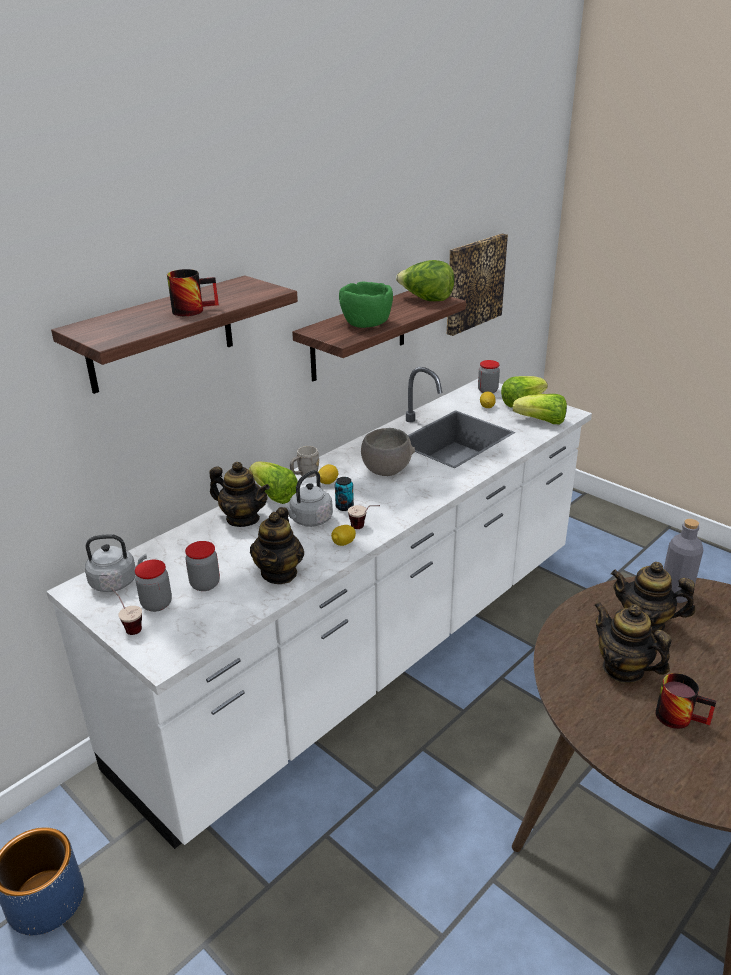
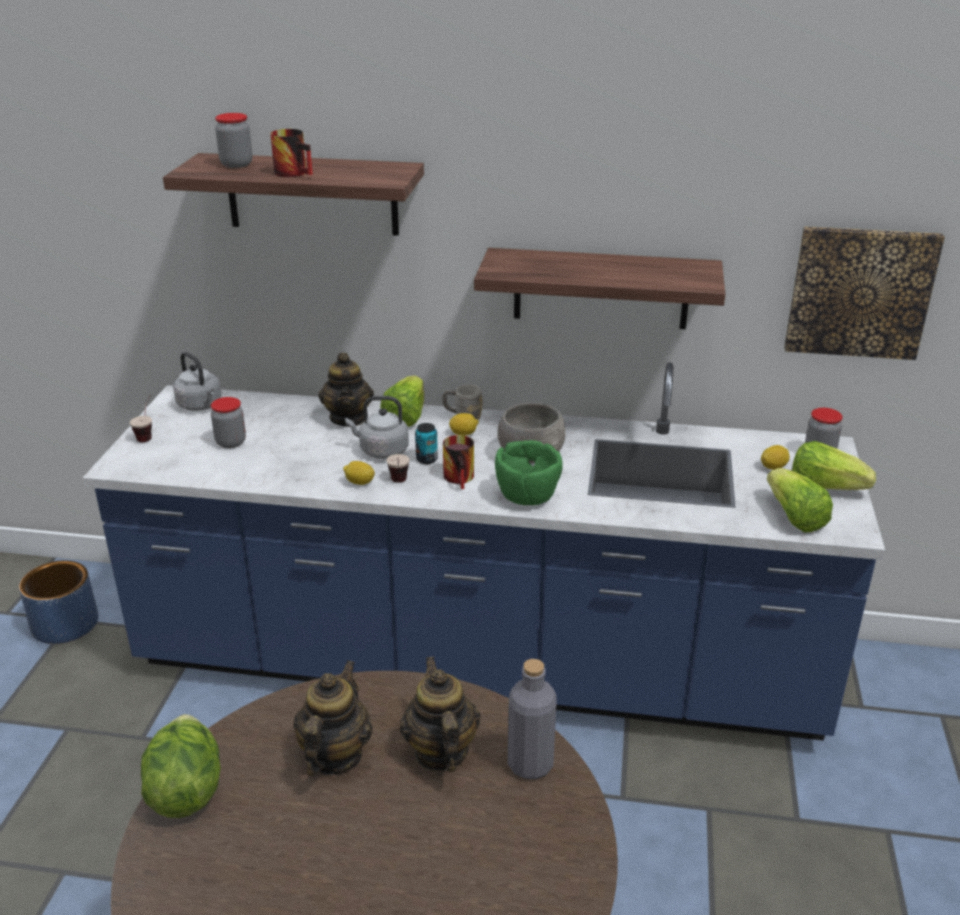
camera: 55 degrees right, 0 degrees up
(156, 604) = (185, 434): jar -> jar (236, 164)
(279, 573) = (278, 469): teapot -> none
(367, 324) = (559, 269): green bowl -> green bowl (528, 496)
(368, 651) = (480, 663): white counter -> blue counter
(426, 300) = (686, 274): lettuce -> lettuce (186, 789)
(680, 715) = (279, 826): mug -> mug (462, 478)

